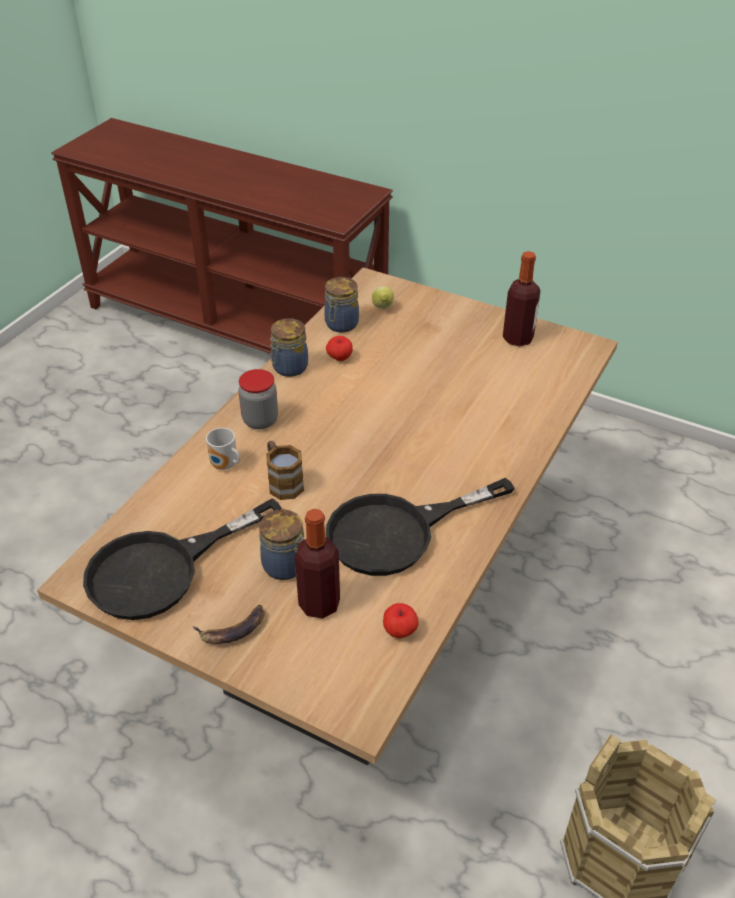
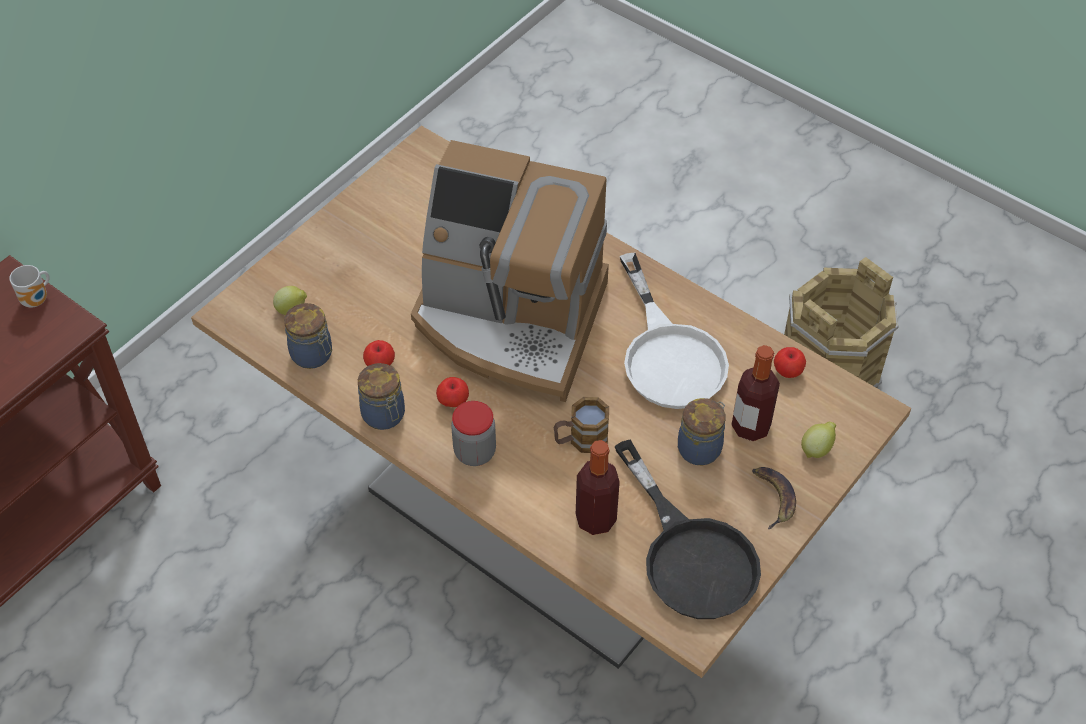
camera: 80 degrees left, 10 degrees up
(225, 466) = (545, 491): mug -> mug (37, 300)
(299, 663) = (817, 449): none -> lemon
(310, 401) = (453, 401): none -> apple
(397, 532) = (669, 354): black frying pan -> white frying pan
(408, 422) = (510, 320): none -> coffee machine
(518, 338) = (392, 202): bottle -> bottle (596, 519)

